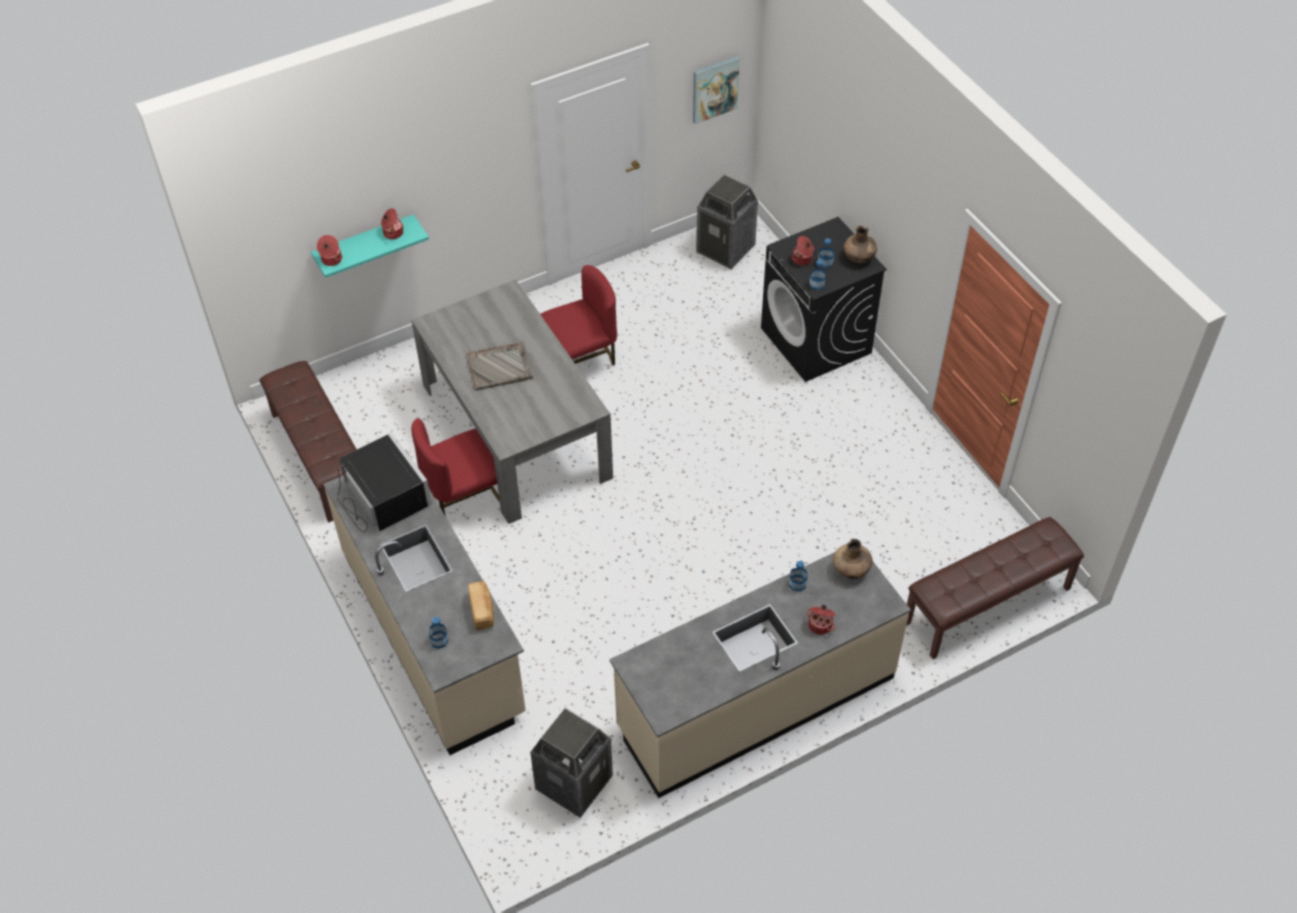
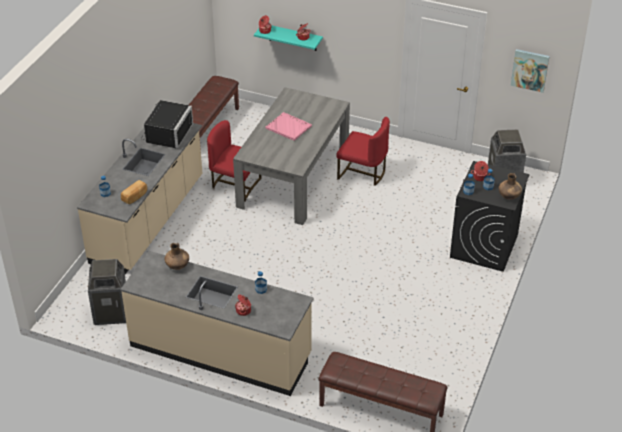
camera: 50 degrees right, 10 degrees down
(500, 367) = (289, 127): grey tray -> pink tray
(851, 569) = (292, 304): brown vase -> brown vase (177, 266)

